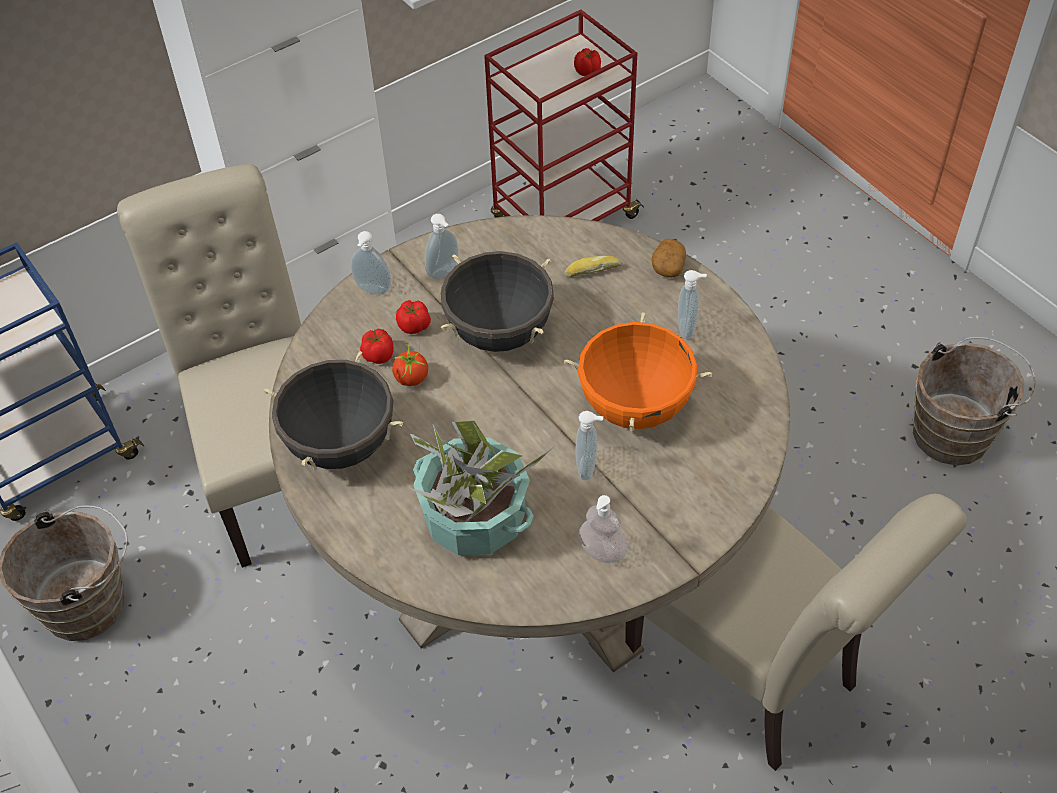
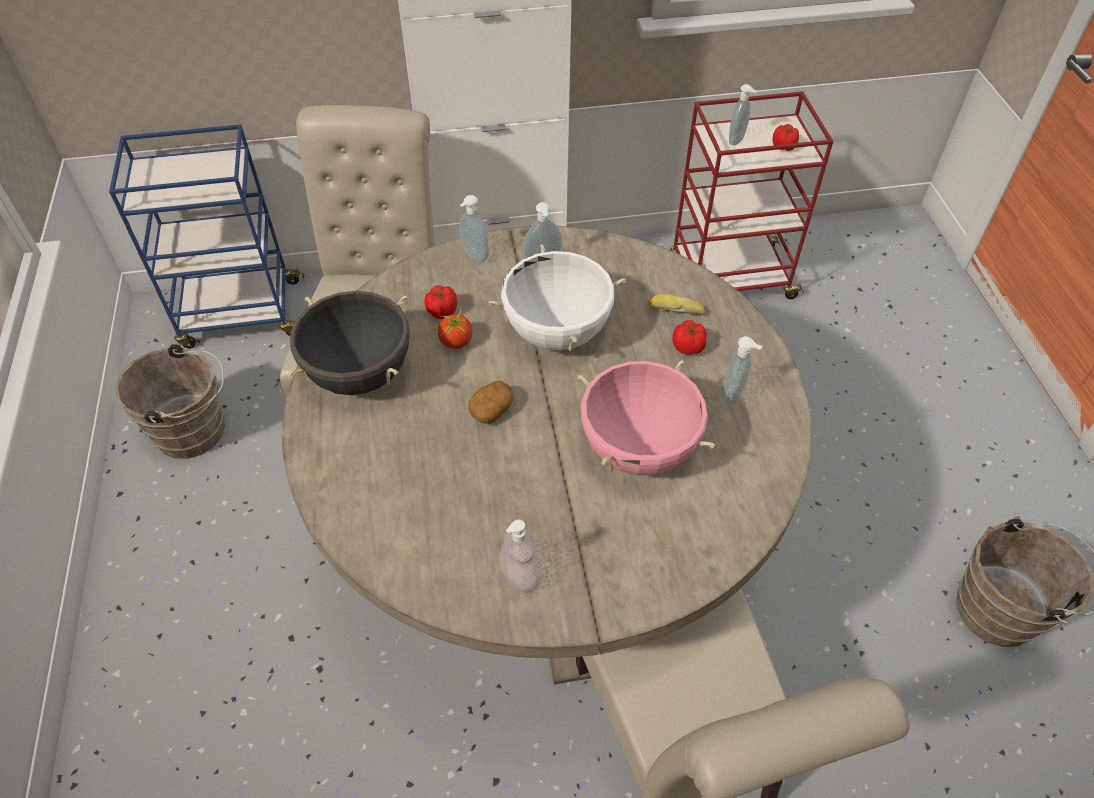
camera: 25 degrees right, 0 degrees up
(415, 326) = (488, 299): tomato -> tomato (688, 347)
(474, 518) = (426, 489): potted plant -> none
(499, 333) = (556, 332): black cooking pot -> white cooking pot
(588, 468) = (558, 488): soap dispenser -> soap dispenser (737, 140)
(635, 406) = (638, 449): orange cooking pot -> pink cooking pot
(668, 266) = (749, 332): potato -> potato (491, 410)

